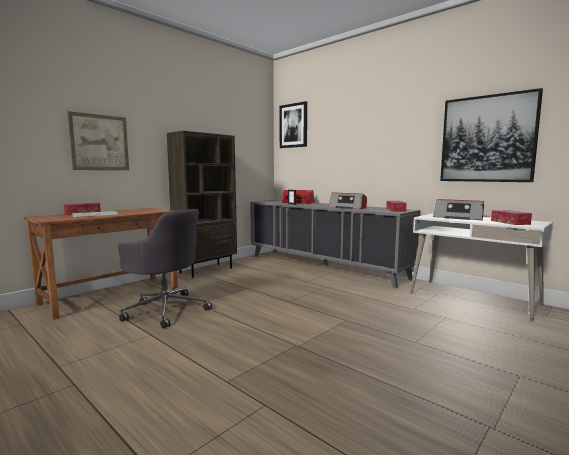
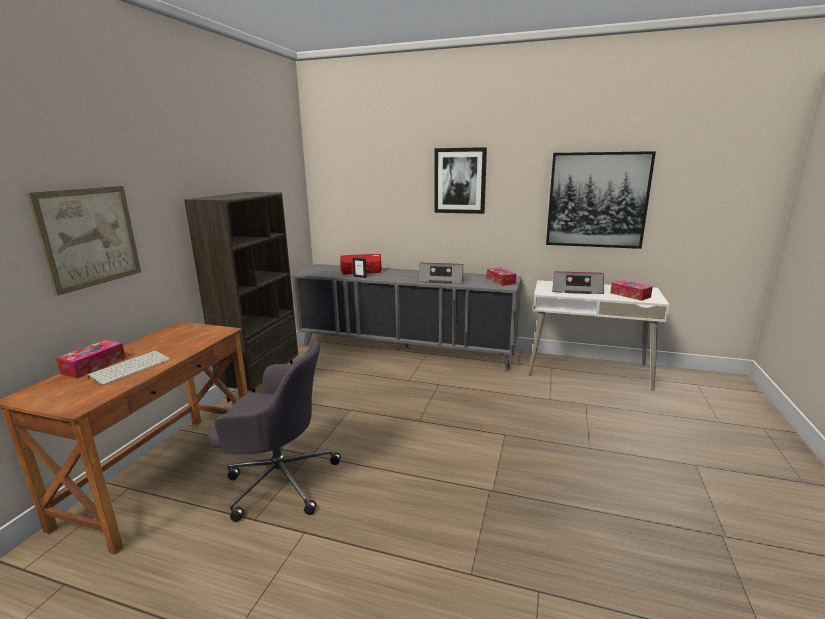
camera: 25 degrees left, 10 degrees up
(293, 125) = (339, 163): picture -> picture (460, 181)

